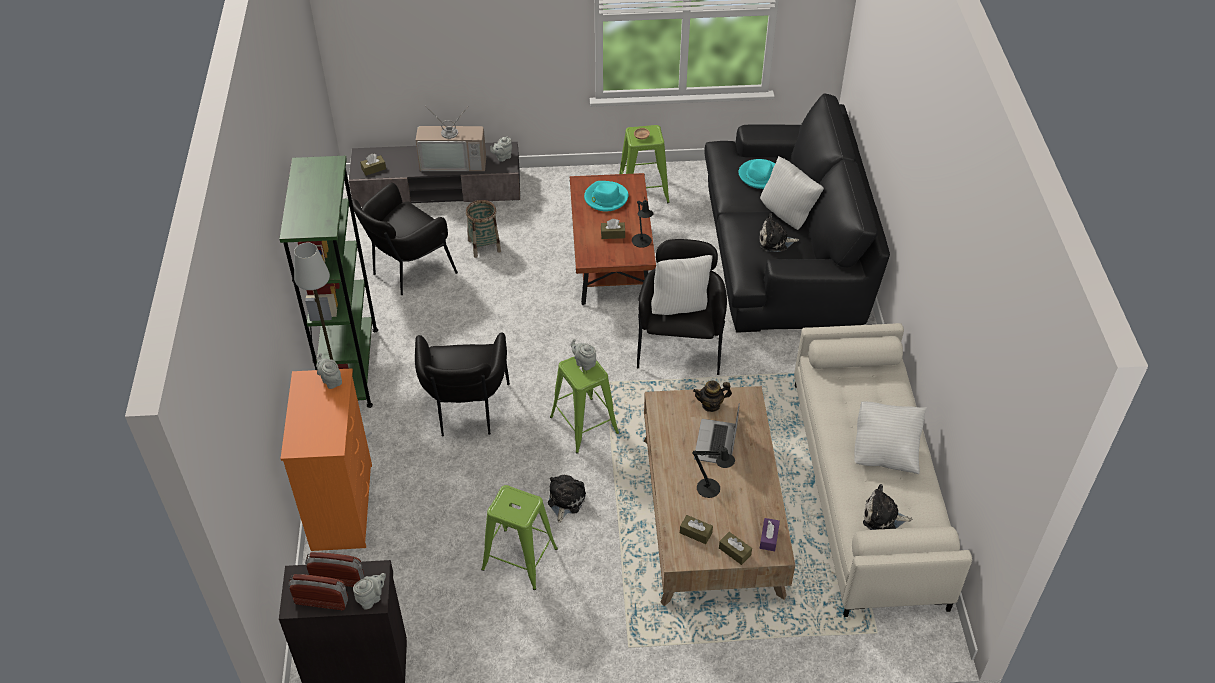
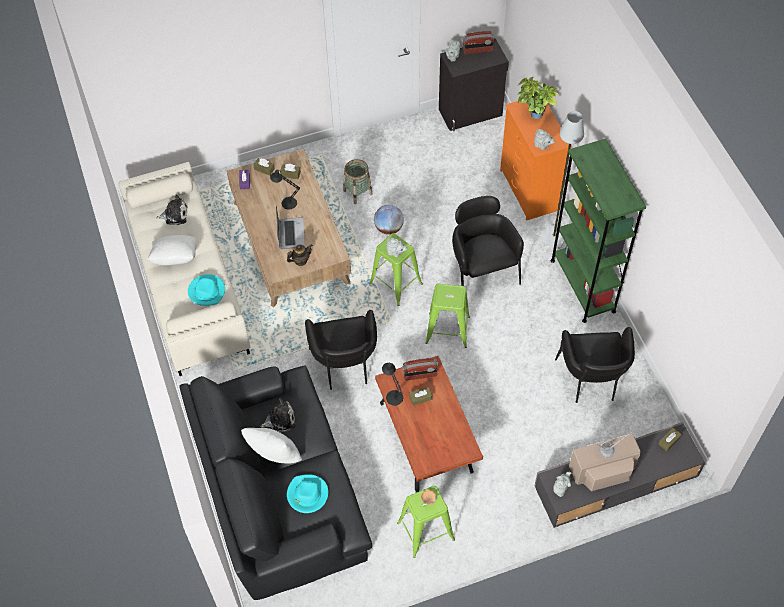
camera: 165 degrees right, 10 degrees up
(316, 426) = (533, 116): none -> potted plant
(338, 578) = (475, 62): radio -> radio (420, 375)
(407, 271) = (591, 382): black armchair -> black armchair turned 150 degrees clockwise
(484, 246) = (541, 425): basket -> basket (357, 192)
(520, 559) = (403, 186): green stool -> green stool (447, 330)
(565, 501) = (389, 228): plush toy -> globe
(605, 198) = (441, 437): turquoise hat -> turquoise hat (207, 291)
(680, 306) = (343, 334): white pillow -> none

